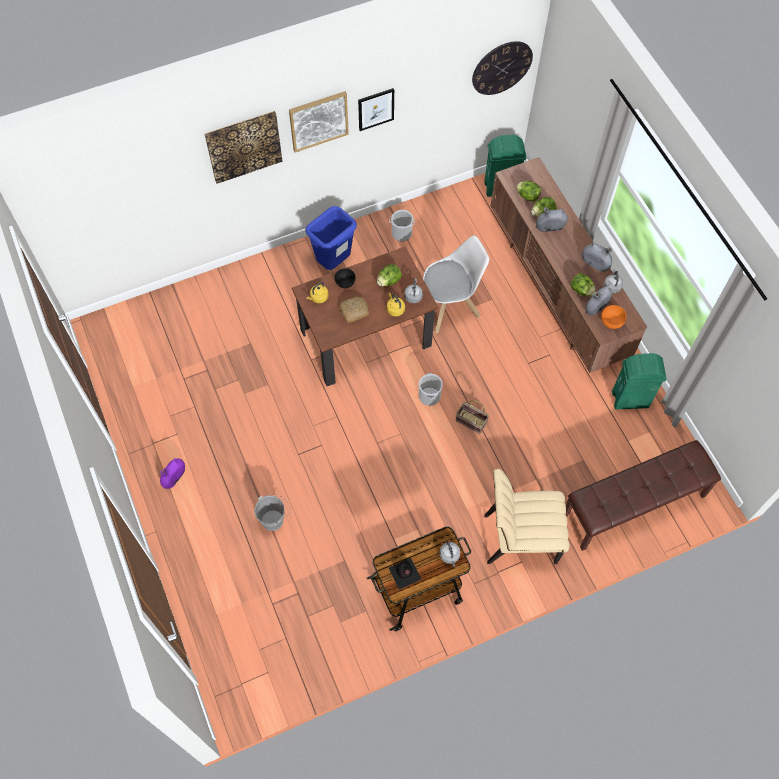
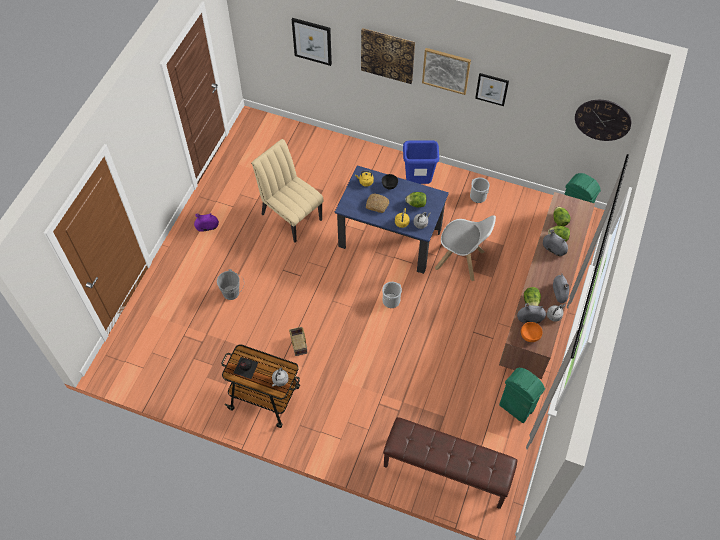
camera: 45 degrees right, 5 degrees down
(143, 188) = (312, 41): none -> picture
(365, 338) = (390, 238): brown dining table -> blue dining table
(470, 421) = (399, 335): basket -> basket (298, 344)
(520, 538) = (355, 425): beige chair -> beige chair (292, 217)

